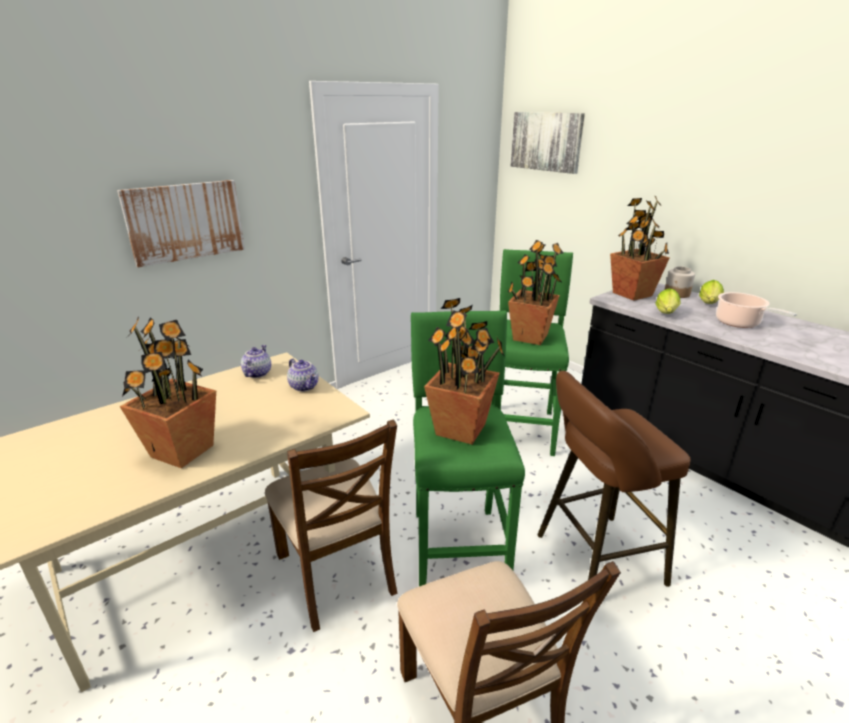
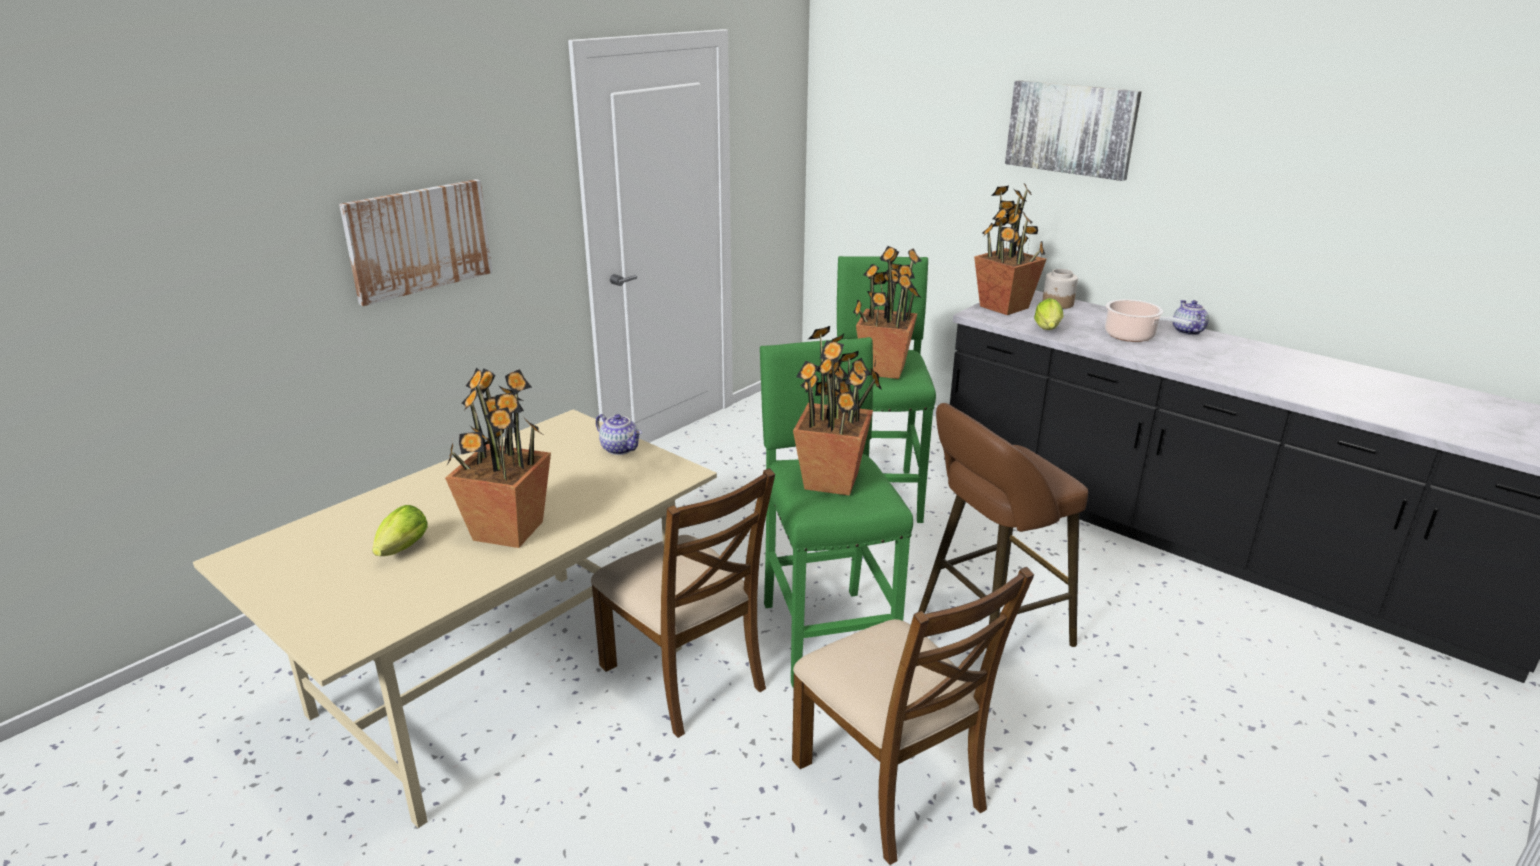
camera: 10 degrees left, 0 degrees up
(257, 373) = (548, 438): teapot -> teapot (1186, 331)
(546, 141) = (875, 103): picture -> picture (1071, 129)
(709, 304) = (1097, 315): lettuce -> lettuce (400, 551)

